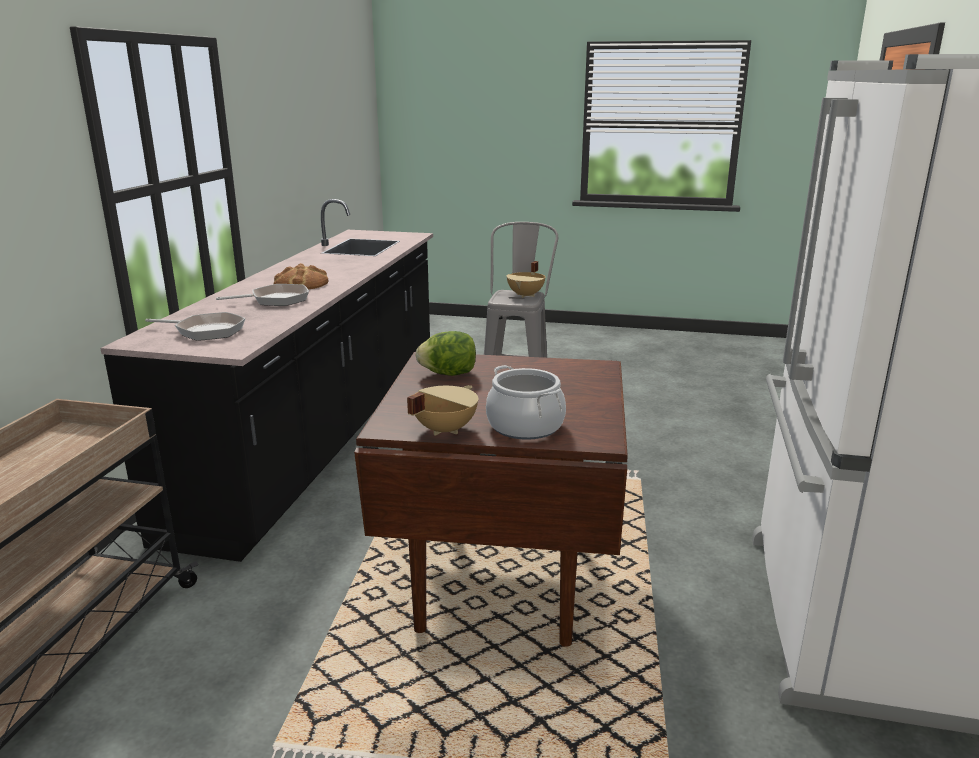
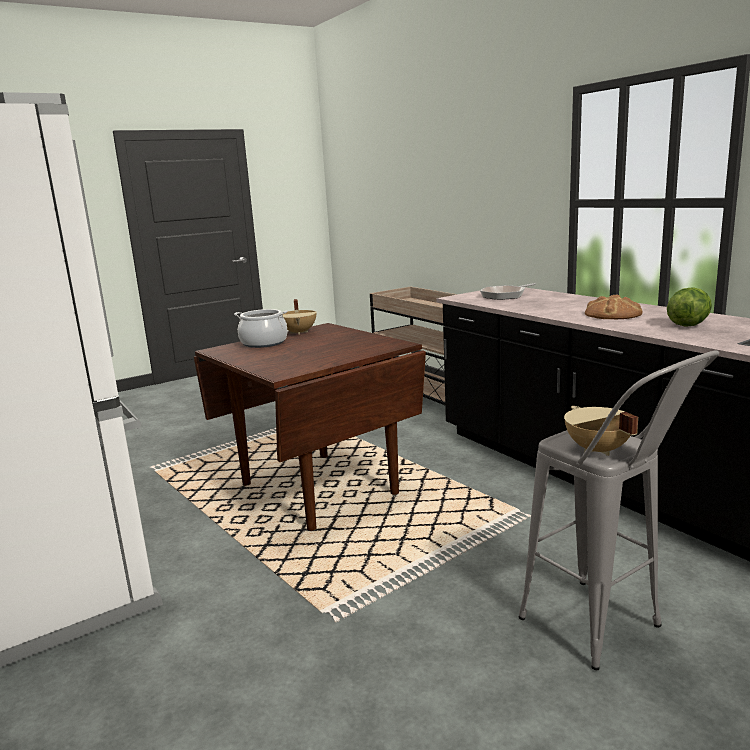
camera: 135 degrees right, 5 degrees down
(275, 300) = (563, 307): frying pan -> none
(448, 374) = (362, 343): lettuce -> lettuce (688, 325)

